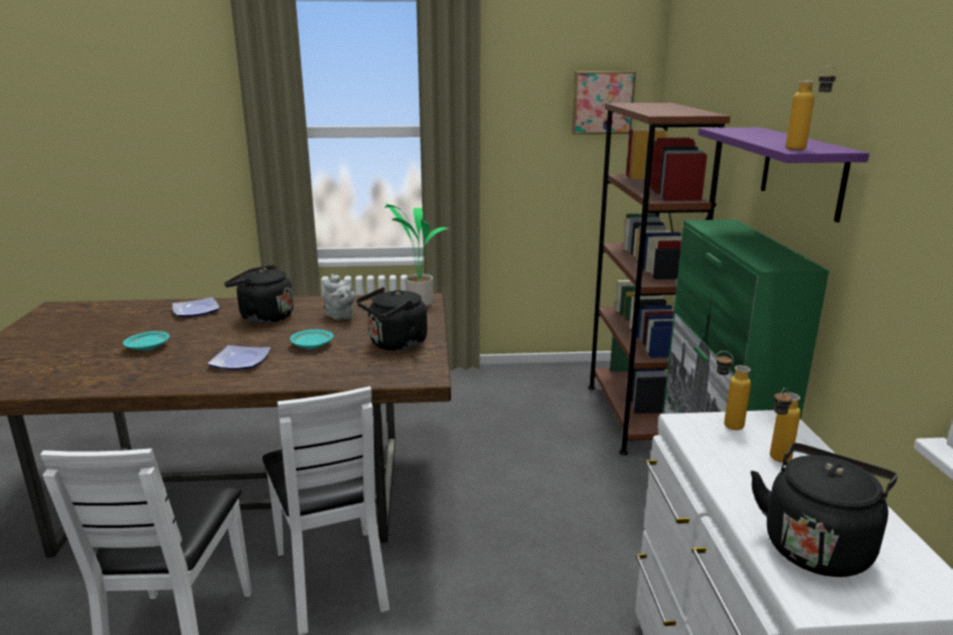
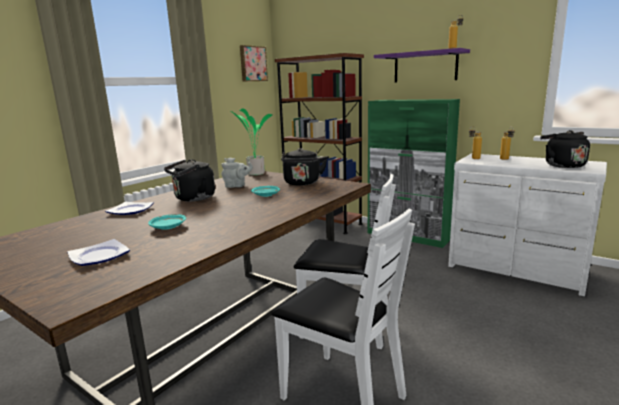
camera: 50 degrees left, 5 degrees down
(241, 361) = (254, 209): plate -> plate (101, 256)

